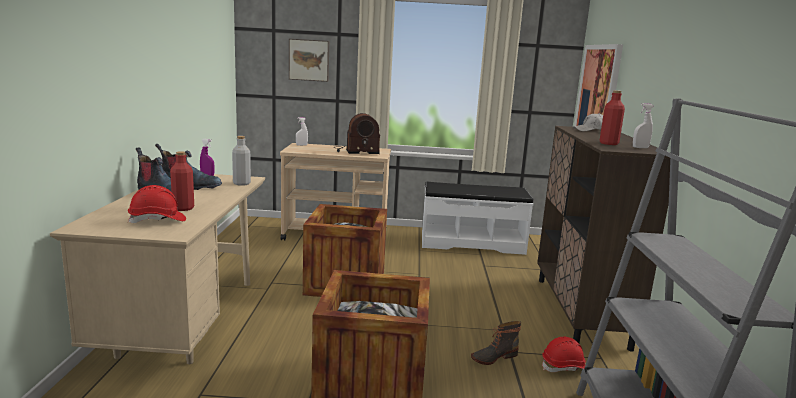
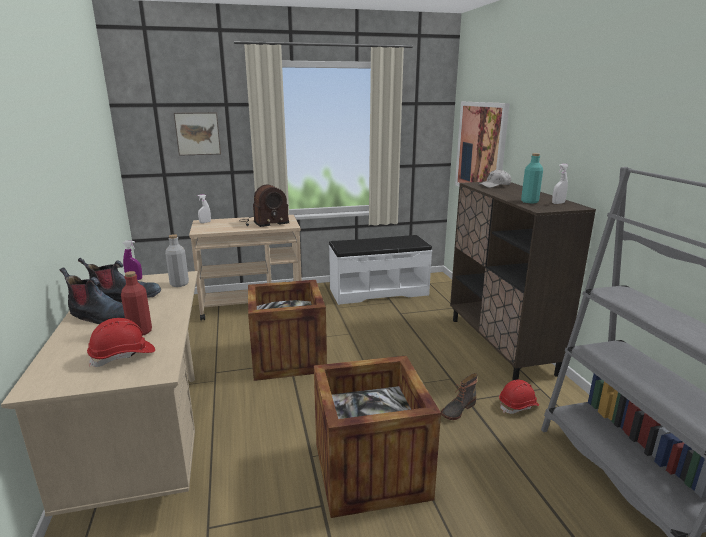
camera: 15 degrees left, 5 degrees up
(608, 143) = (529, 201): red bottle -> turquoise bottle

